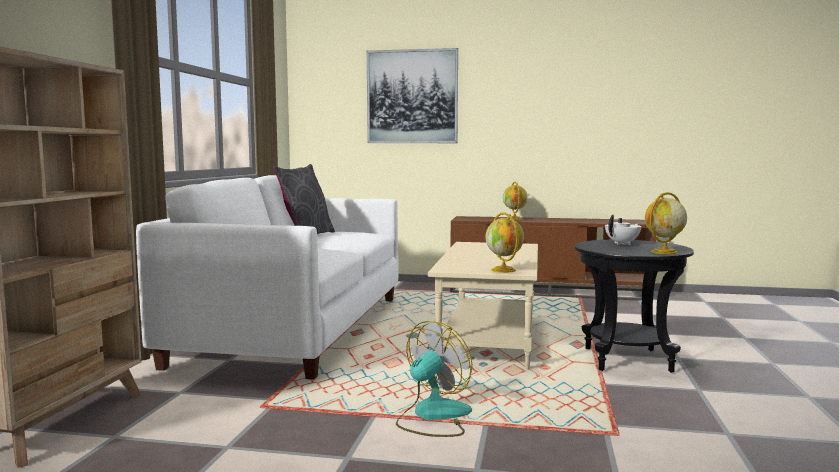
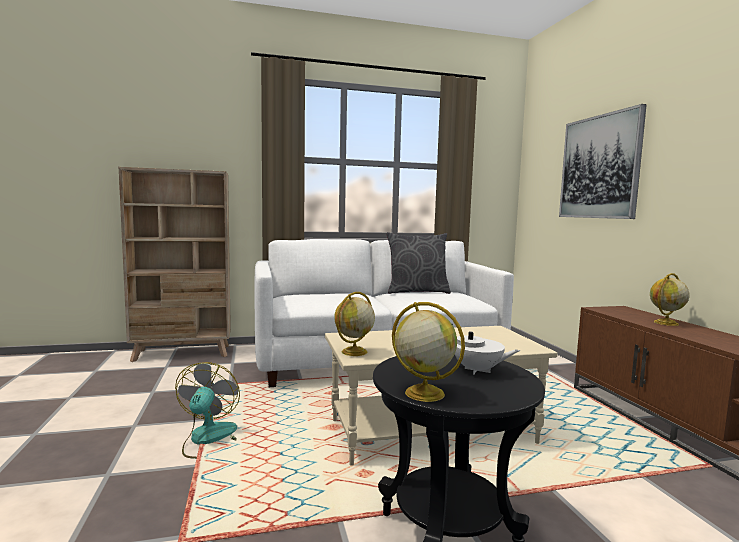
camera: 65 degrees right, 0 degrees up
(433, 417) = (210, 440): fan -> fan turned 105 degrees counterclockwise

